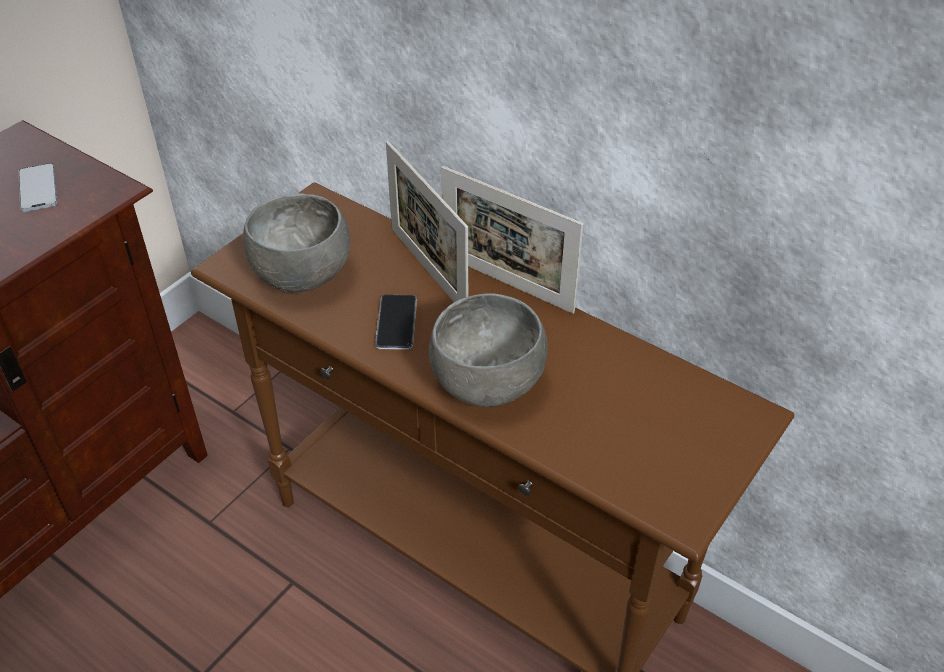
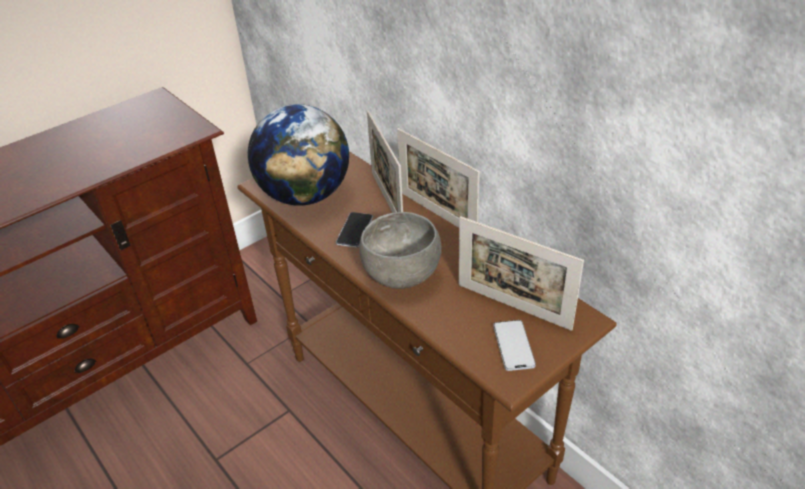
camera: 15 degrees right, 5 degrees down
(38, 189) = (156, 125): phone -> phone (513, 346)
(304, 276) = (305, 195): grey bowl -> globe
(655, 409) = (513, 306): none -> picture frame

